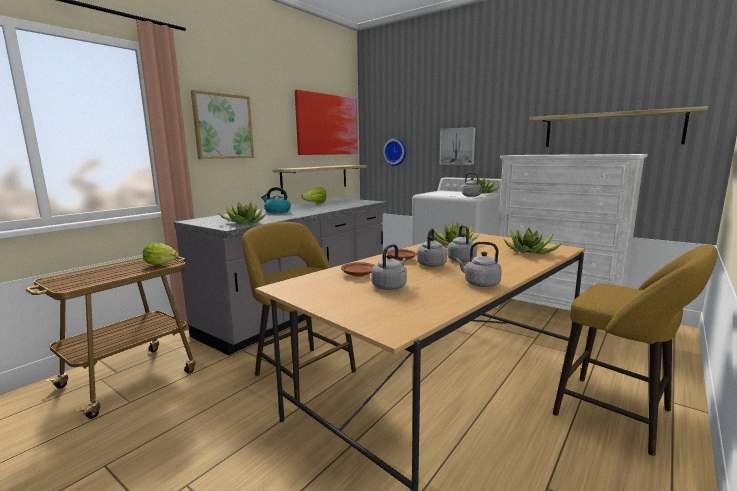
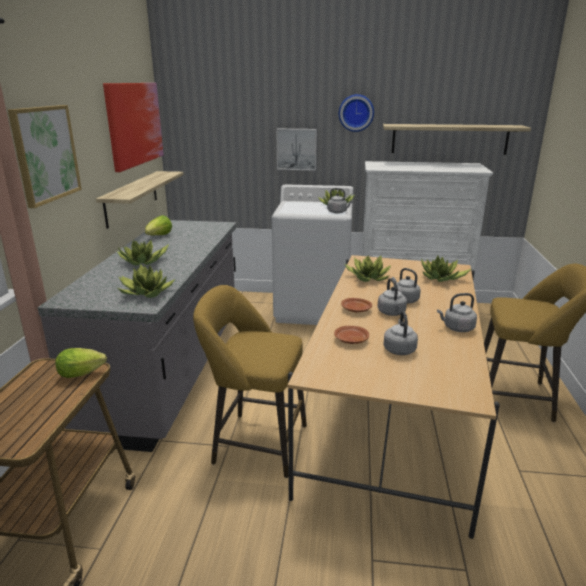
camera: 30 degrees left, 10 degrees up
(277, 211) = (144, 262): kettle -> potted plant
(396, 151) = (217, 153): wall clock -> wall clock (356, 113)

